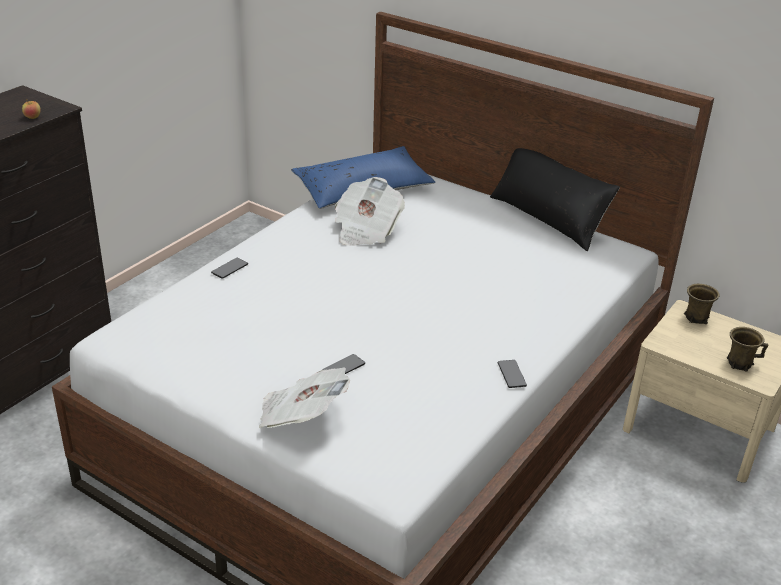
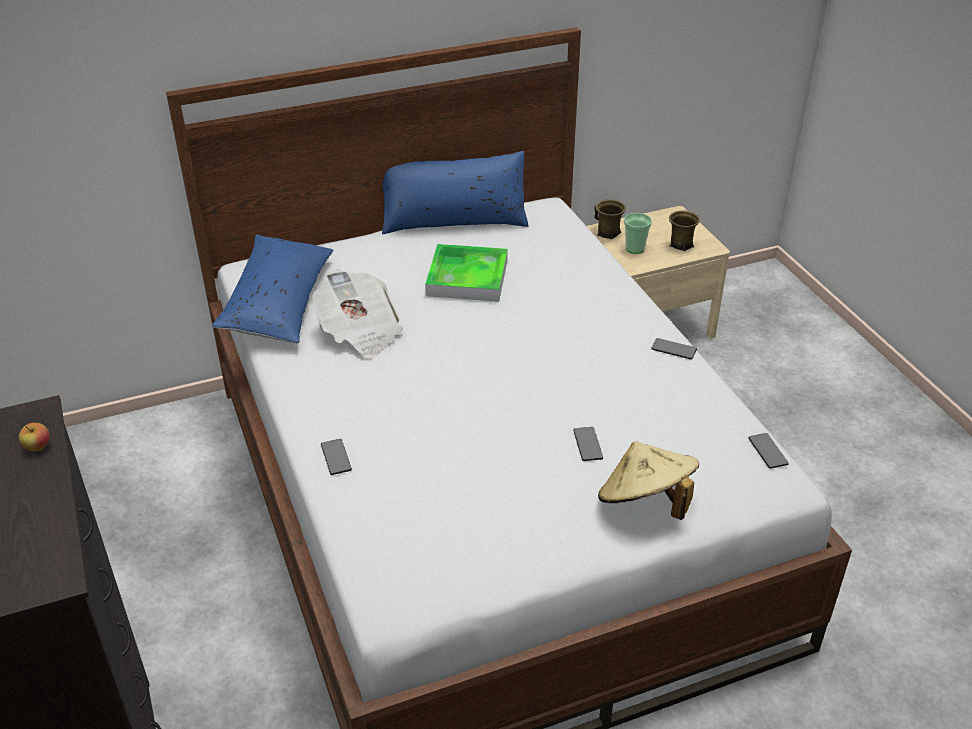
camera: 55 degrees left, 5 degrees up
(301, 416) = (645, 503): newspaper -> beige hat
(429, 466) = (767, 451): none -> phone
(482, 248) = (467, 278): none -> tray
(548, 218) = (453, 221): black pillow -> blue pillow
(695, 339) = (635, 248): none -> cup

